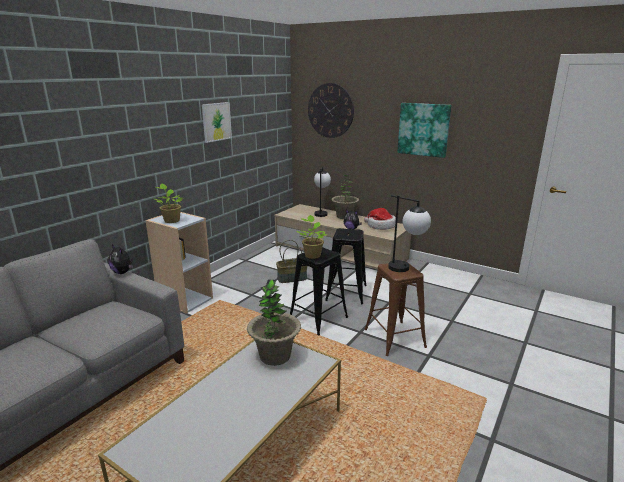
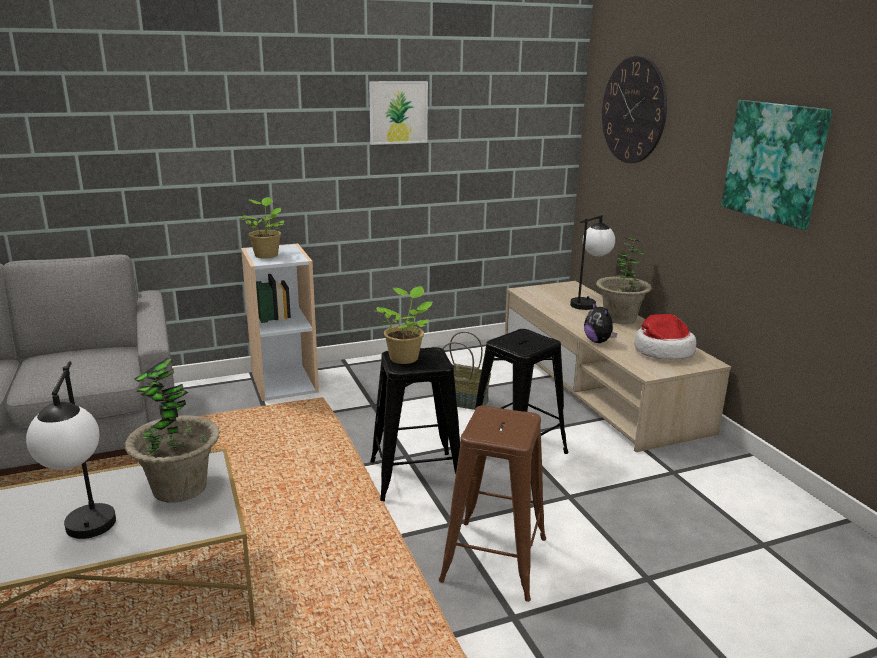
camera: 35 degrees right, 0 degrees up
(123, 272) = (150, 310): plush toy -> none
(406, 270) = (510, 430): table lamp -> table lamp (88, 536)

